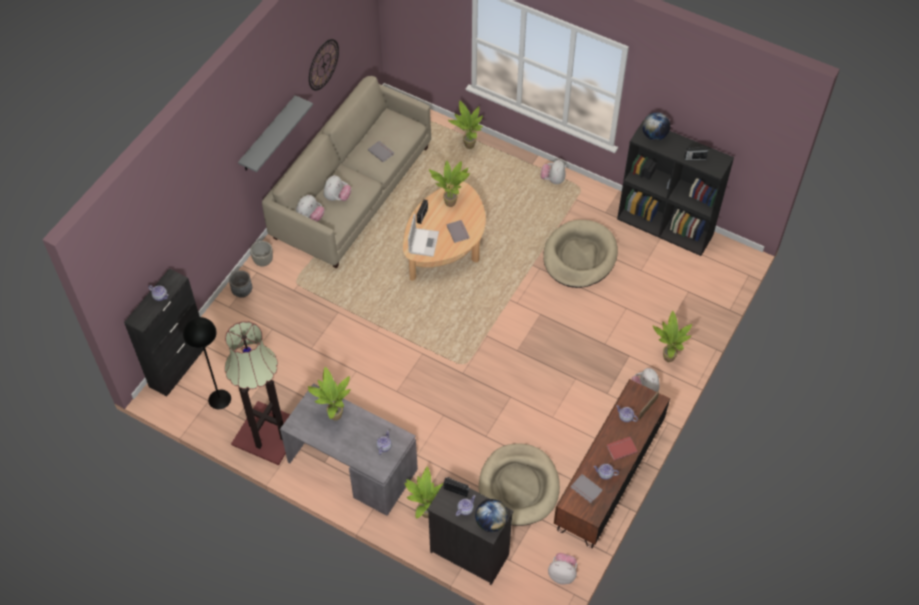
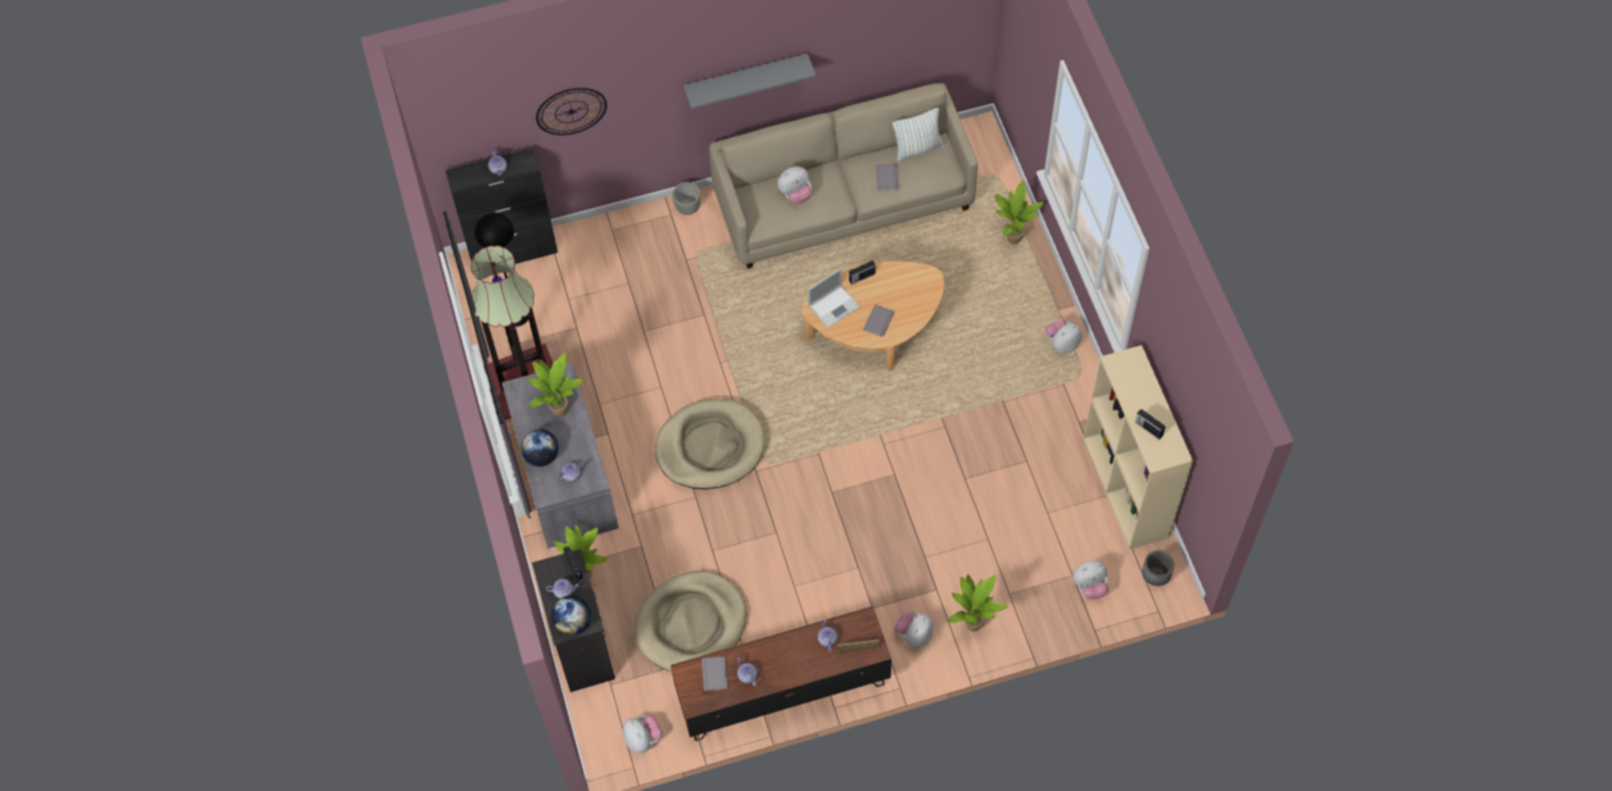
camera: 45 degrees right, 5 degrees up
(242, 291) = (639, 224): grey planter -> grey planter (1155, 576)
(310, 217) = (750, 195): plush toy -> plush toy (1089, 586)
(323, 64) = (871, 40): wall clock -> wall clock (571, 111)
(381, 125) = (917, 148): none -> pillow
(451, 202) = (905, 285): potted plant -> none
(579, 256) = (999, 447): beige dog bed -> beige dog bed (710, 447)
(621, 448) = (789, 665): red book -> none
(654, 135) = (1133, 371): globe -> globe (542, 456)
(665, 227) = (1126, 488): black bookcase -> beige bookcase

